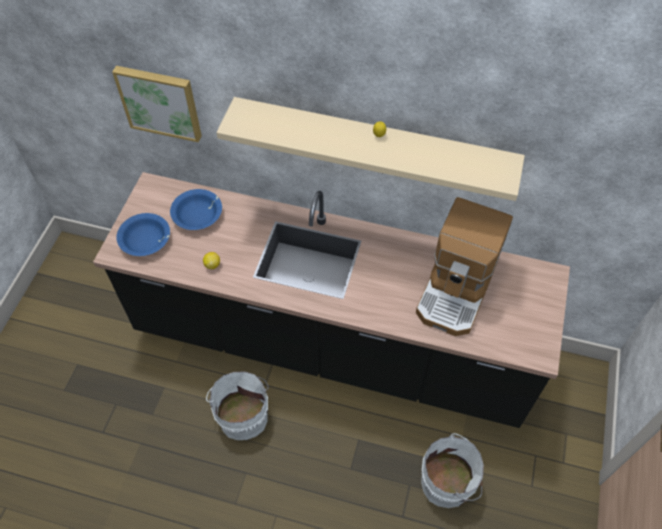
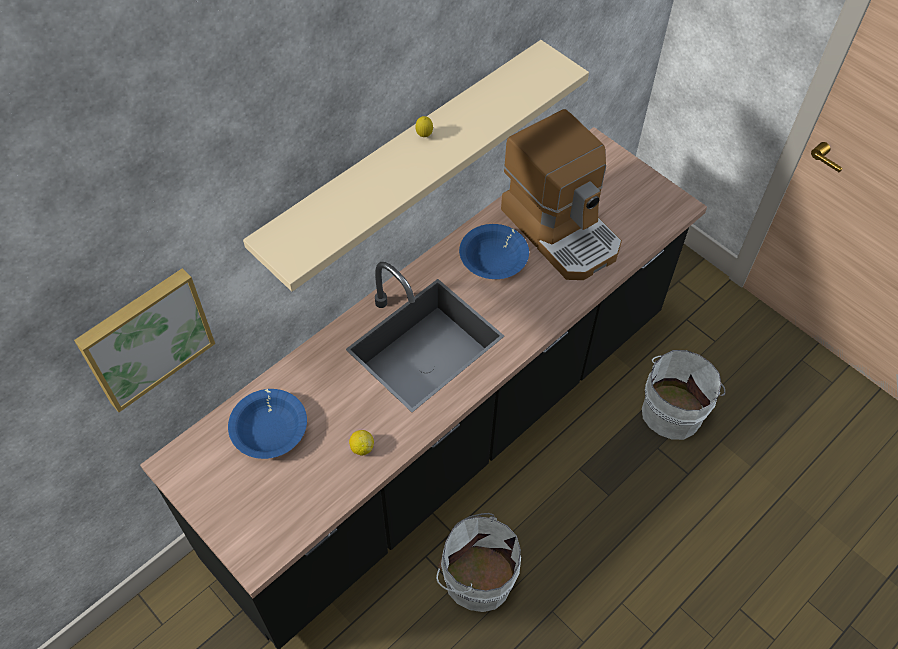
camera: 60 degrees left, 0 degrees up
(145, 240) = (263, 510): blue bowl -> blue bowl (493, 259)

